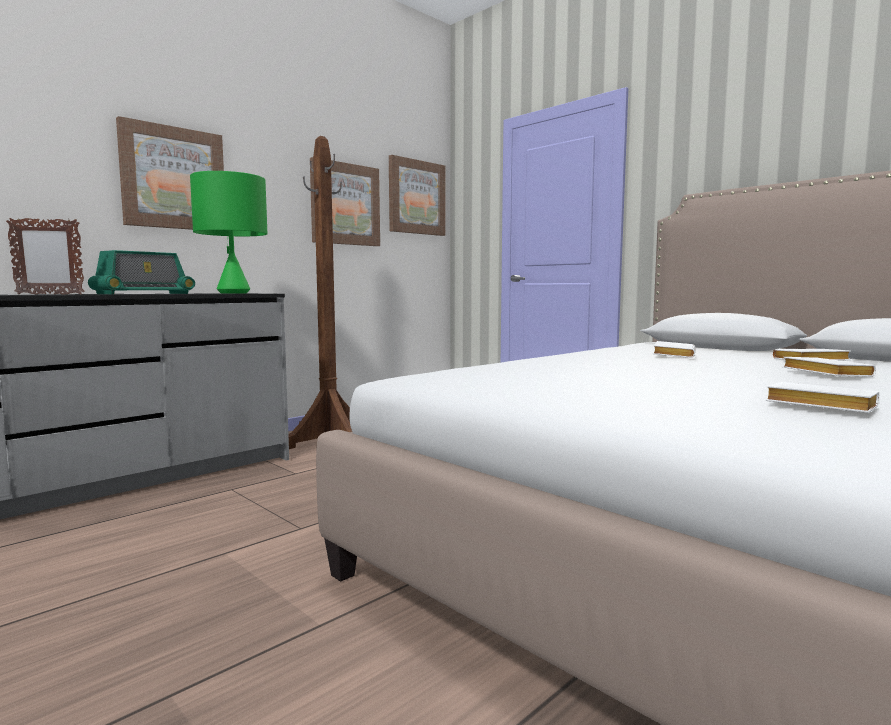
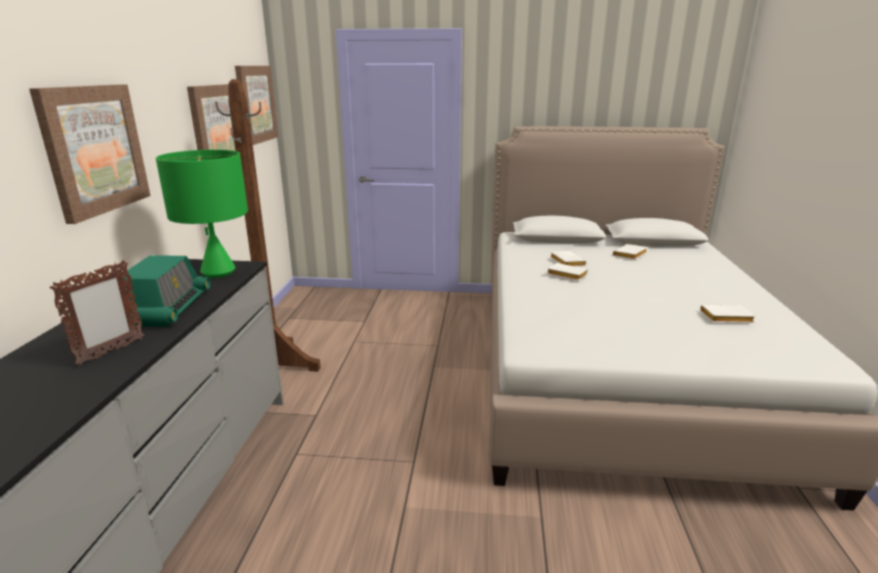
camera: 40 degrees left, 15 degrees up
(823, 374) = (664, 274): white book -> white book (565, 275)

